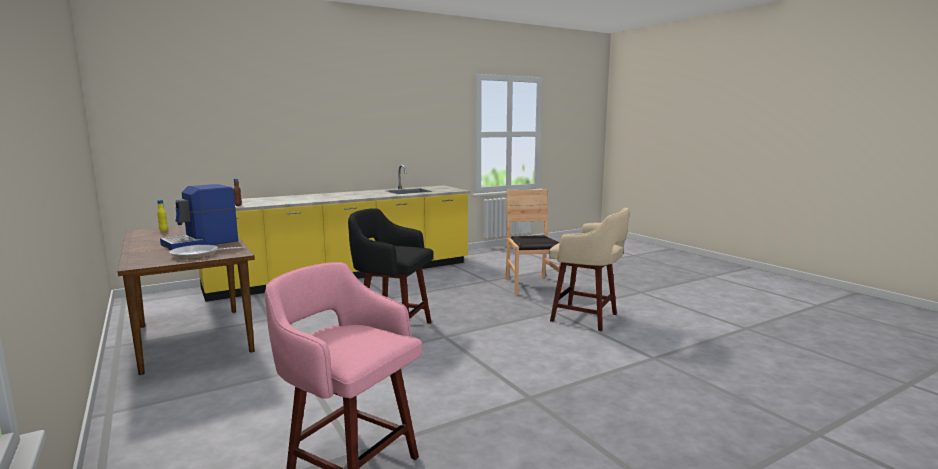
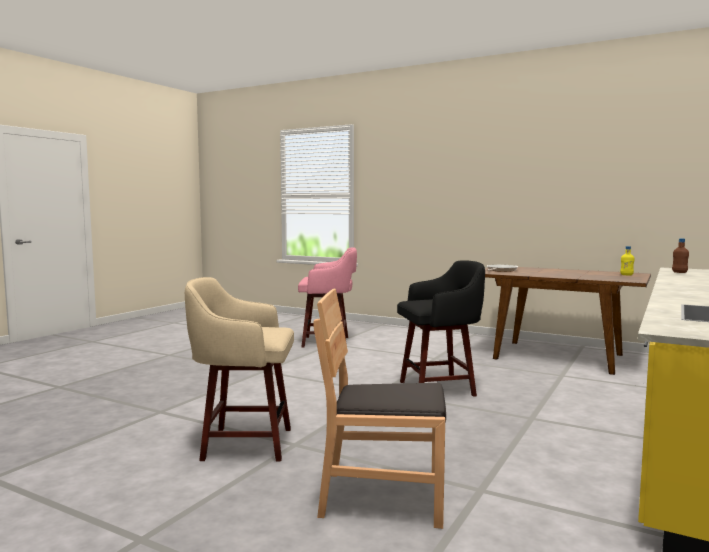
camera: 150 degrees right, 5 degrees down
(201, 243) = (542, 273): coffee machine -> none
(531, 286) = (383, 497): brown chair -> brown chair turned 135 degrees clockwise

